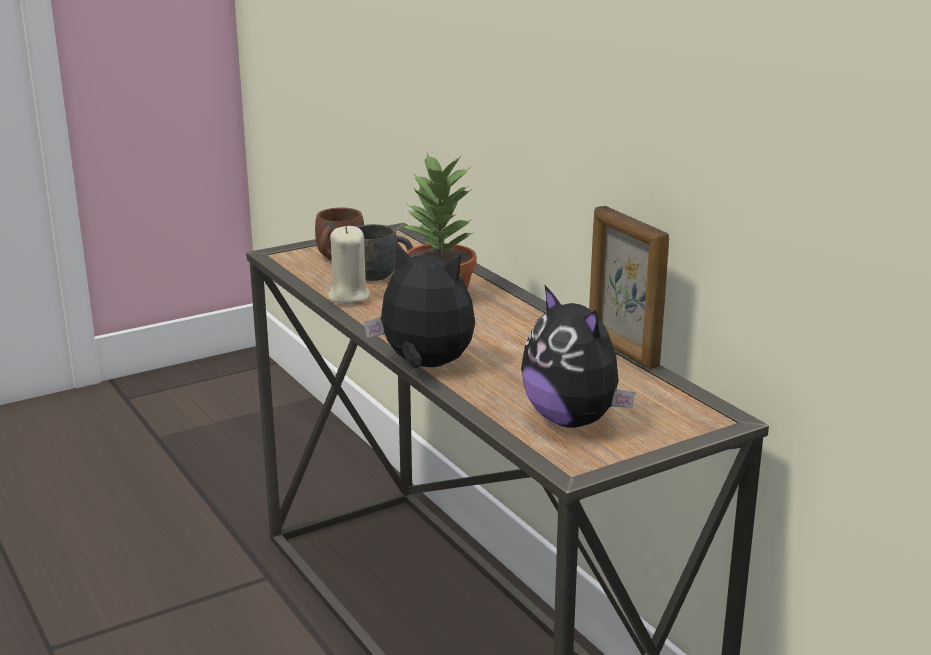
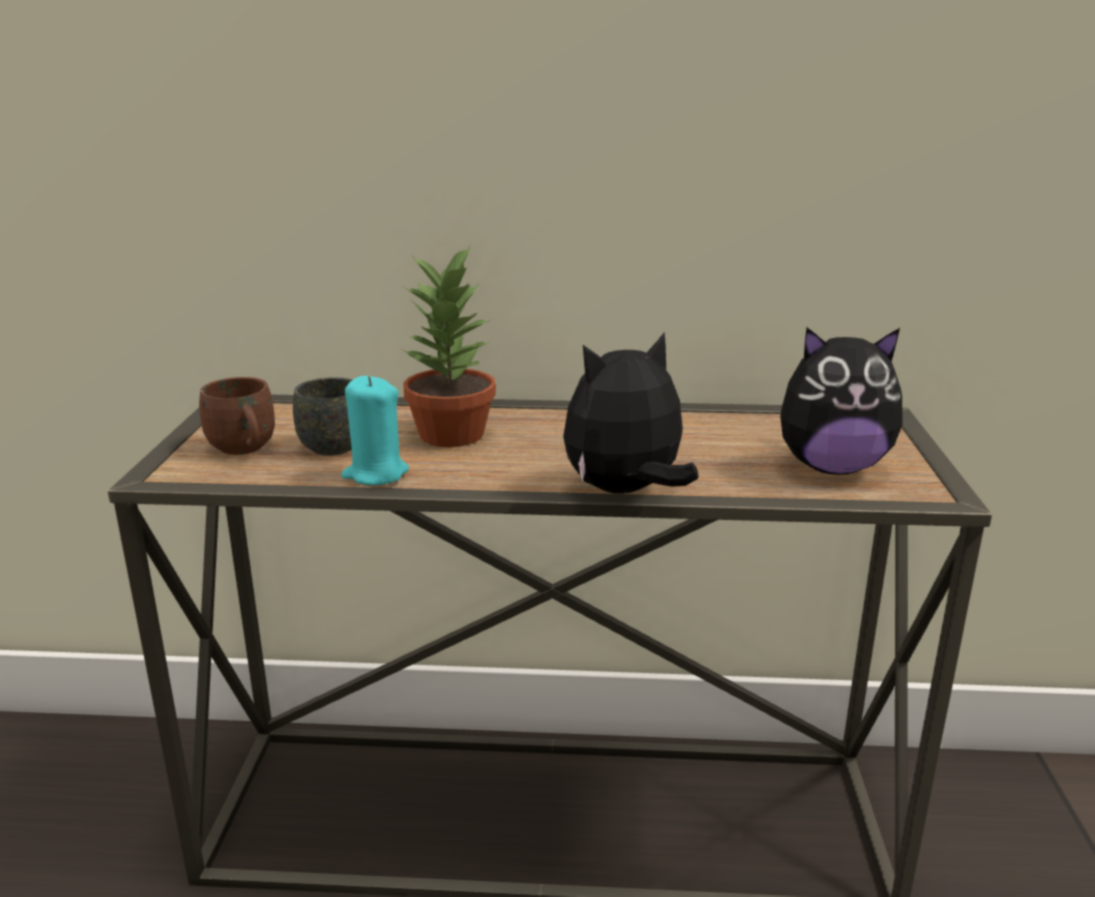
camera: 55 degrees left, 0 degrees up
(348, 296) = (375, 474): beige candle -> turquoise candle
(621, 350) = (703, 406): picture frame -> none

